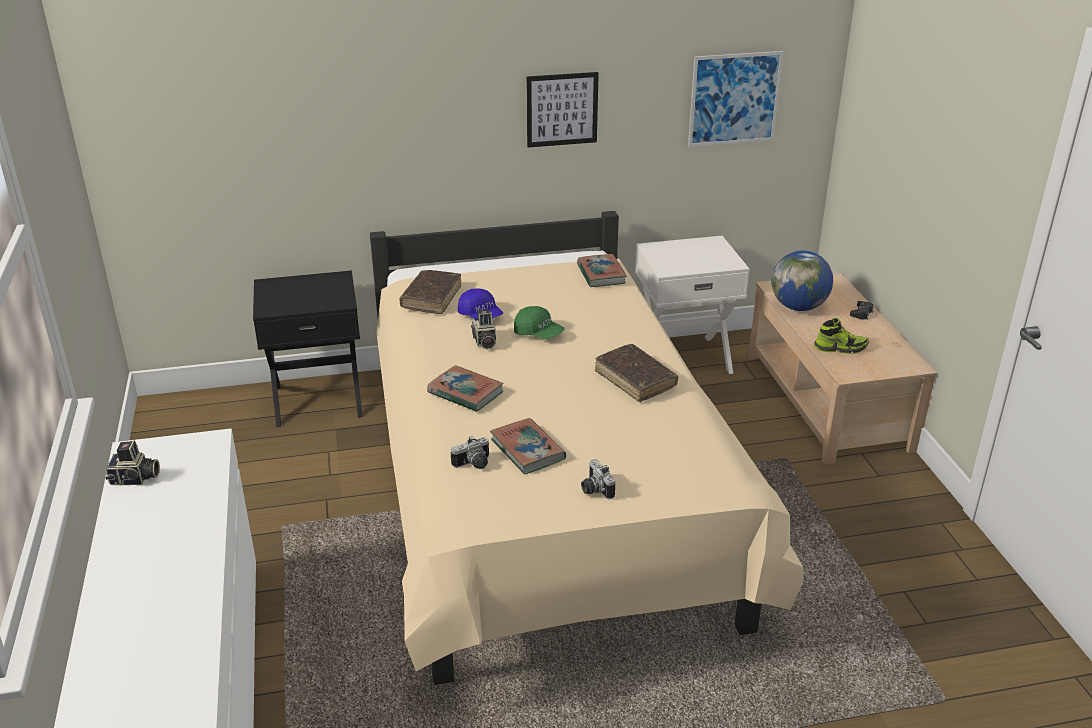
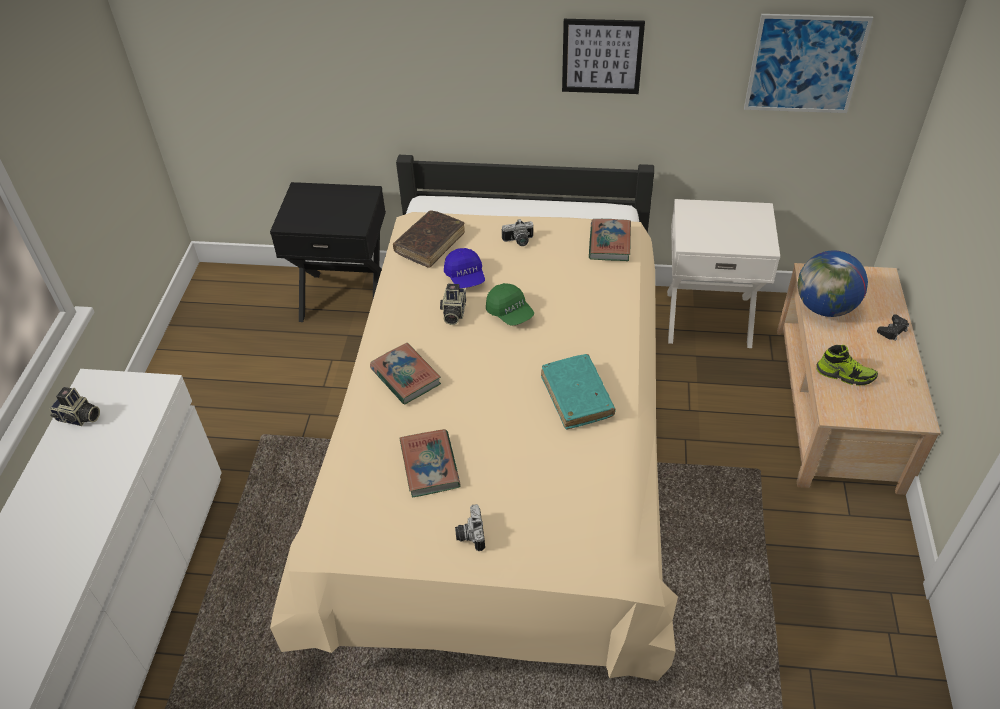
camera: 20 degrees right, 15 degrees up
(474, 464) = (372, 472): camera -> camera (519, 241)
(635, 379) = (577, 397): brown book -> turquoise book

